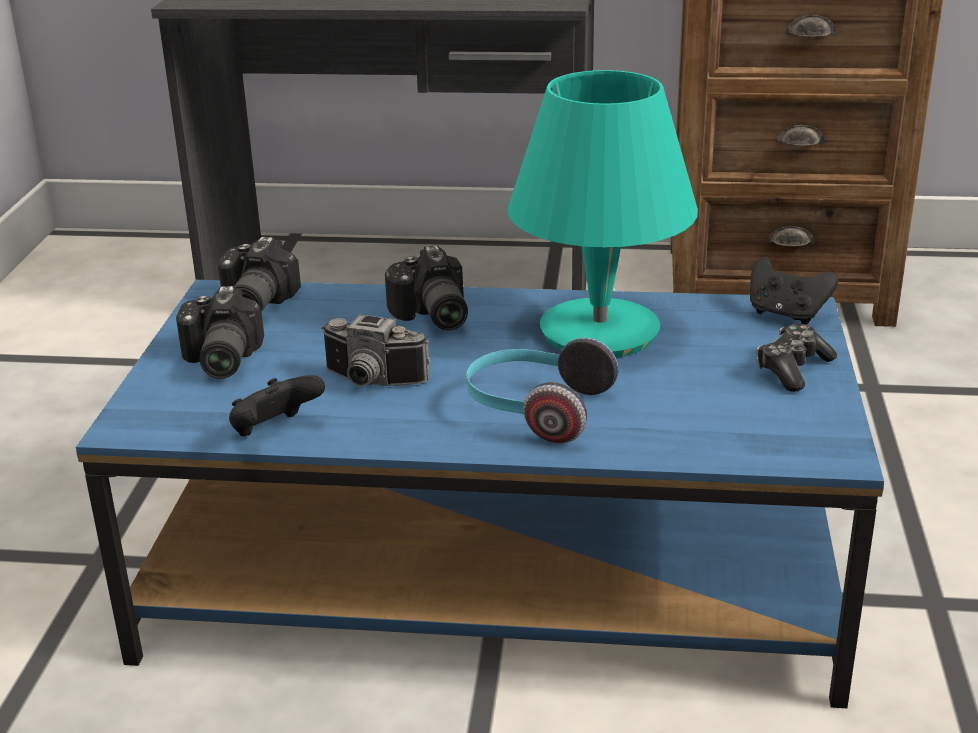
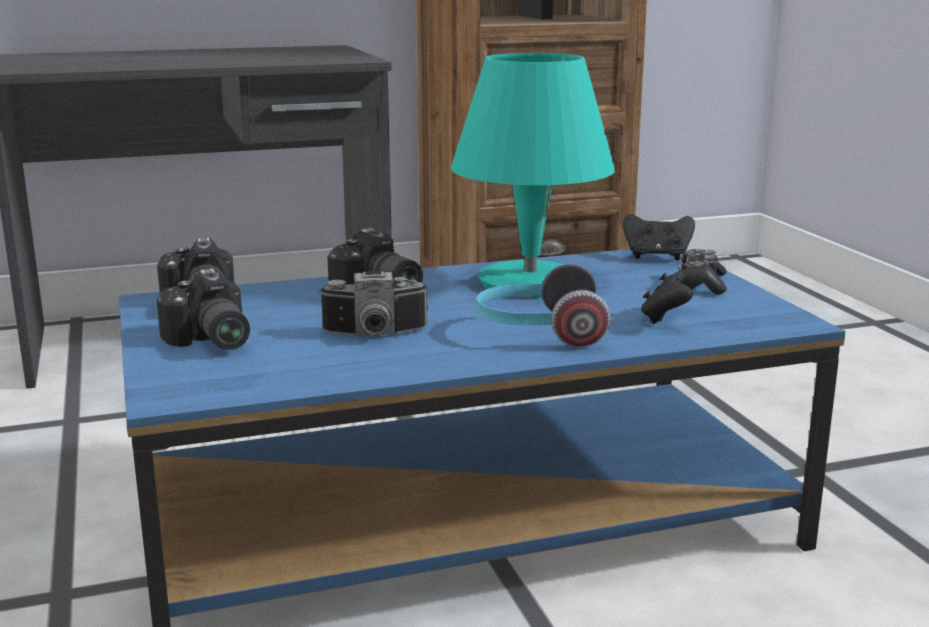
camera: 25 degrees left, 10 degrees down
(275, 431) = (324, 377): black game controller -> black game controller (671, 318)

